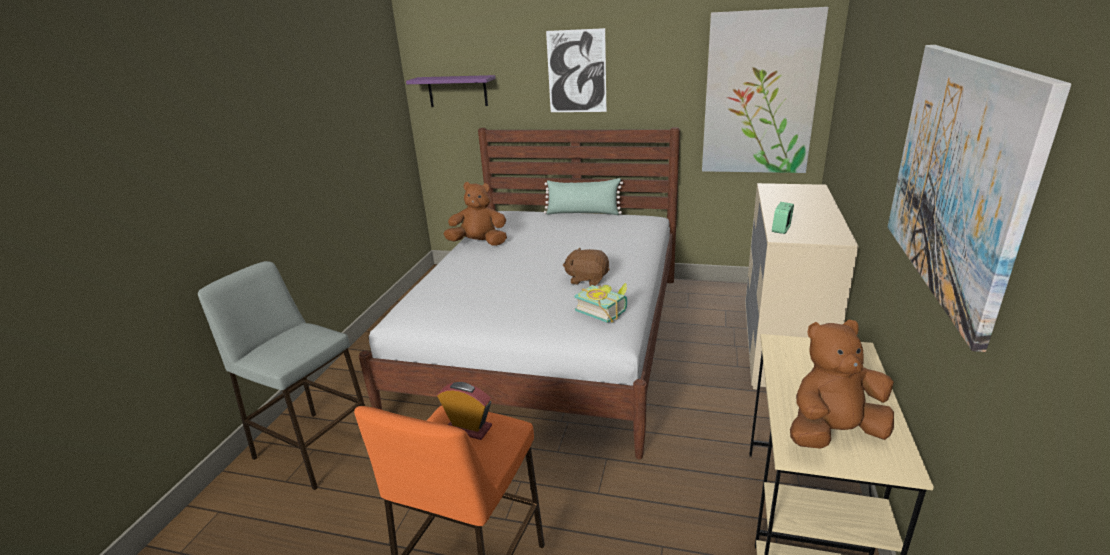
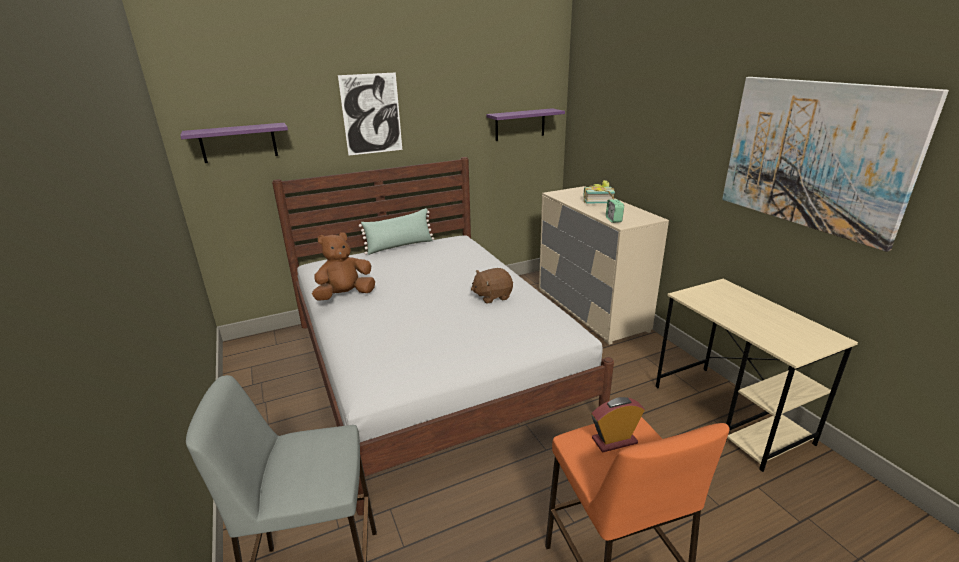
camera: 40 degrees left, 0 degrees up
(604, 310) = (541, 315): book -> book (597, 201)
(759, 94) = (520, 124): picture -> purple shelf
(833, 433) = (787, 335): brown plush toy -> none

